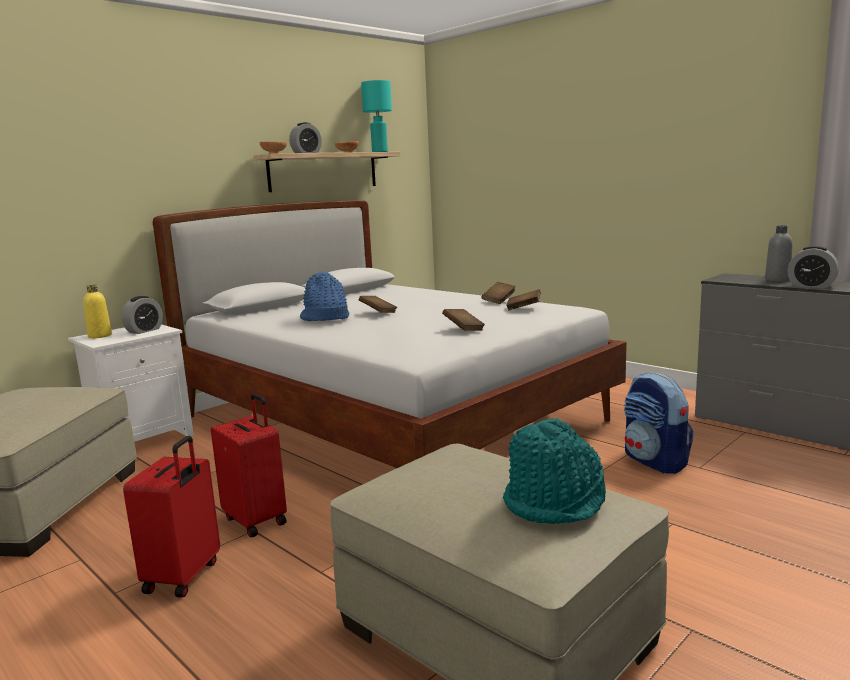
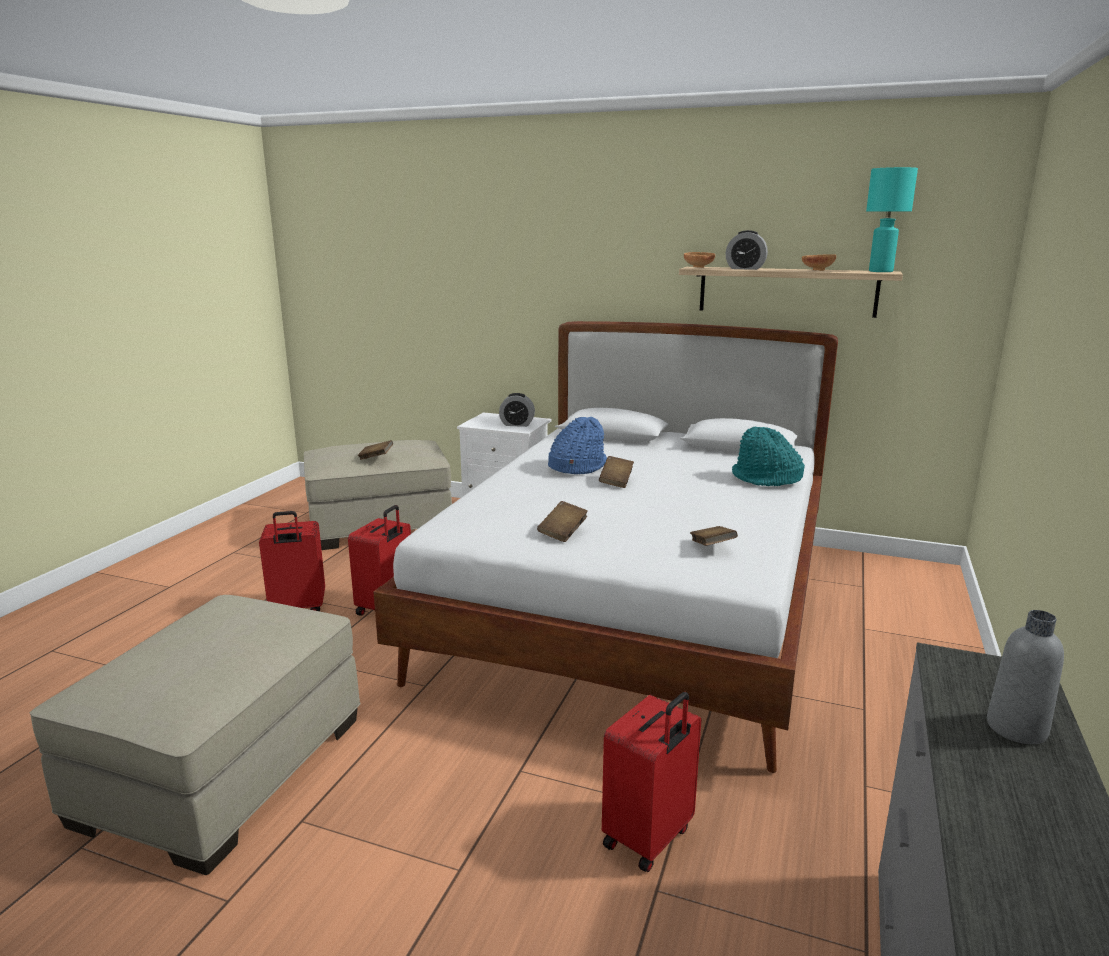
camera: 65 degrees right, 5 degrees up
(100, 336) = (492, 418): yellow bottle -> none
(499, 301) = (744, 526): brown book -> brown book (376, 458)
(555, 502) = (166, 678): turquoise hat -> turquoise hat (766, 479)
(655, 461) = (649, 838): backpack -> red suitcase
(811, 286) = (971, 771): alarm clock -> none

